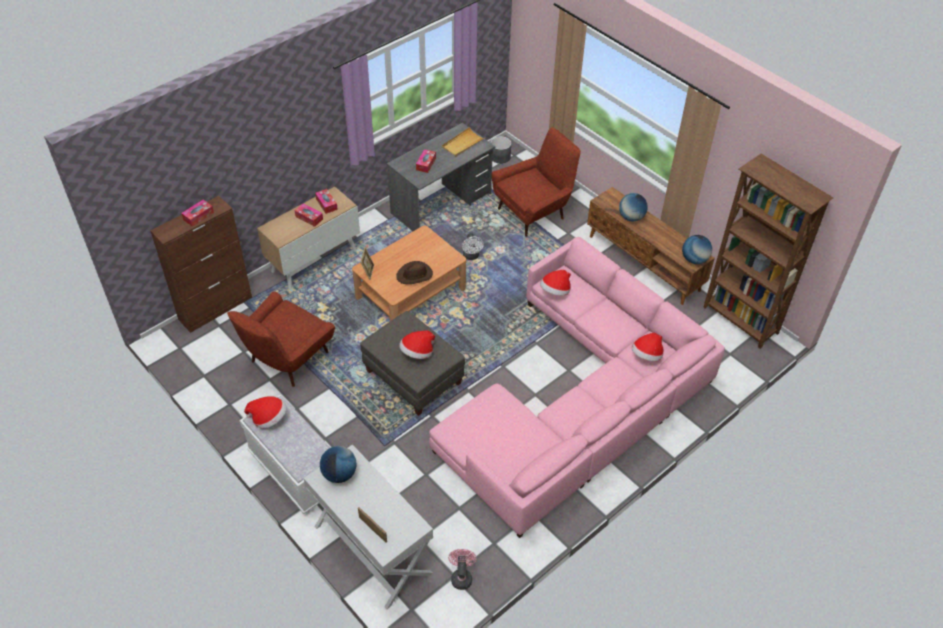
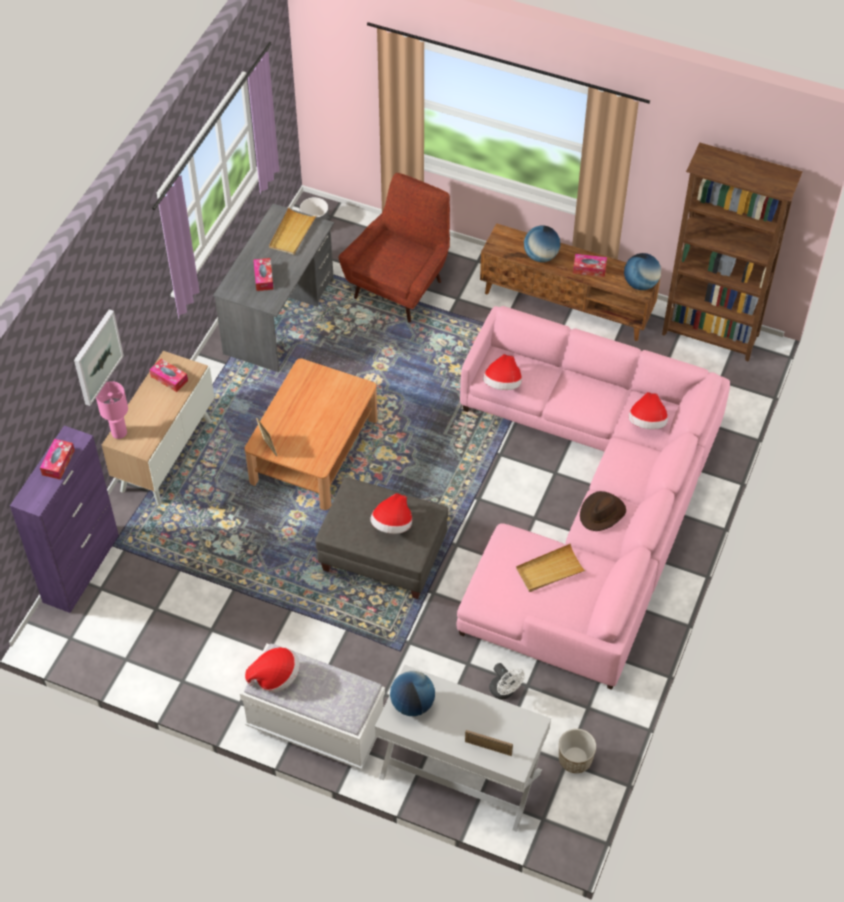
camera: 25 degrees left, 5 degrees up
(216, 308) = (81, 568): brown cabinet -> purple cabinet
(263, 160) = (97, 357): none -> picture
(273, 225) = (119, 432): none -> pink table lamp
(286, 360) = (216, 597): red armchair -> none
(309, 218) = (159, 405): tissue box -> tissue box (589, 269)
(415, 275) = (327, 428): brown hat -> brown hat (602, 513)
(461, 576) = (575, 759): pink fan -> planter
(471, 256) = (359, 374): white fan -> white fan (505, 691)
(511, 428) = (549, 570): none -> beige tray

